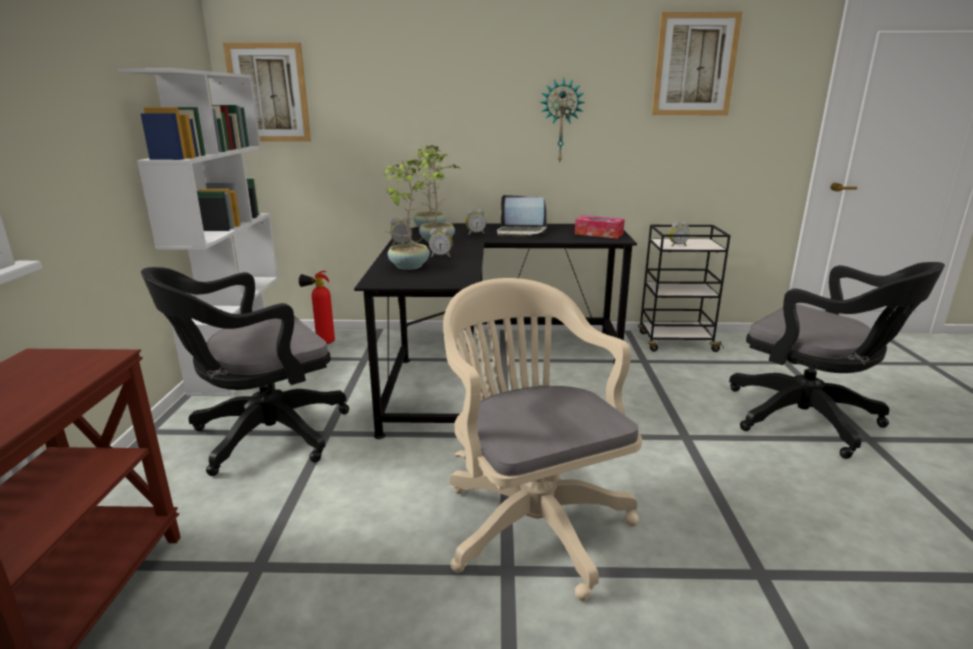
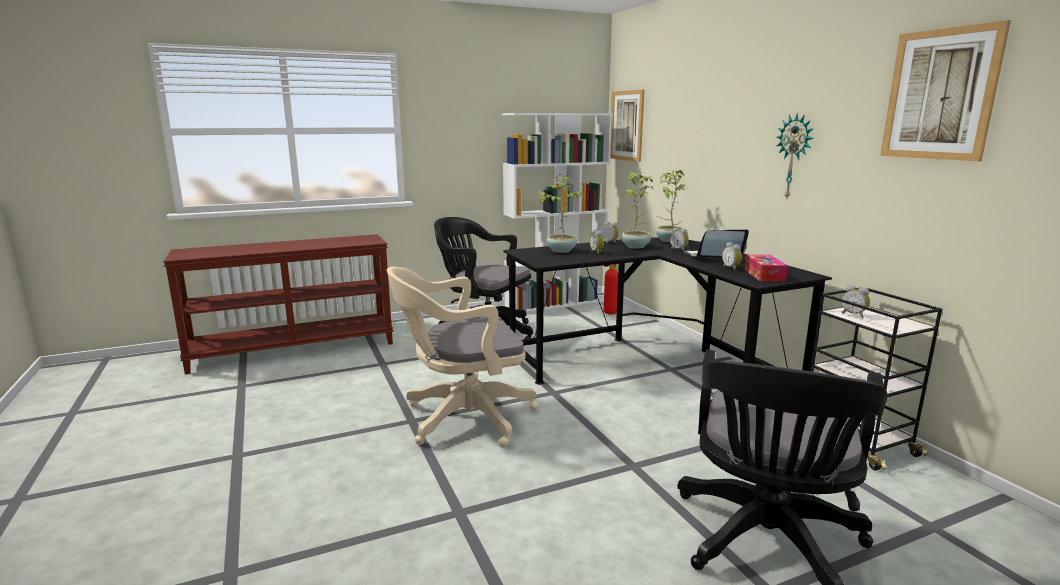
camera: 65 degrees right, 5 degrees down
(521, 232) = (712, 257): laptop -> laptop turned 90 degrees clockwise
(530, 519) = (462, 419): beige office chair -> beige office chair turned 150 degrees counterclockwise
(566, 235) = (731, 268): none -> alarm clock

